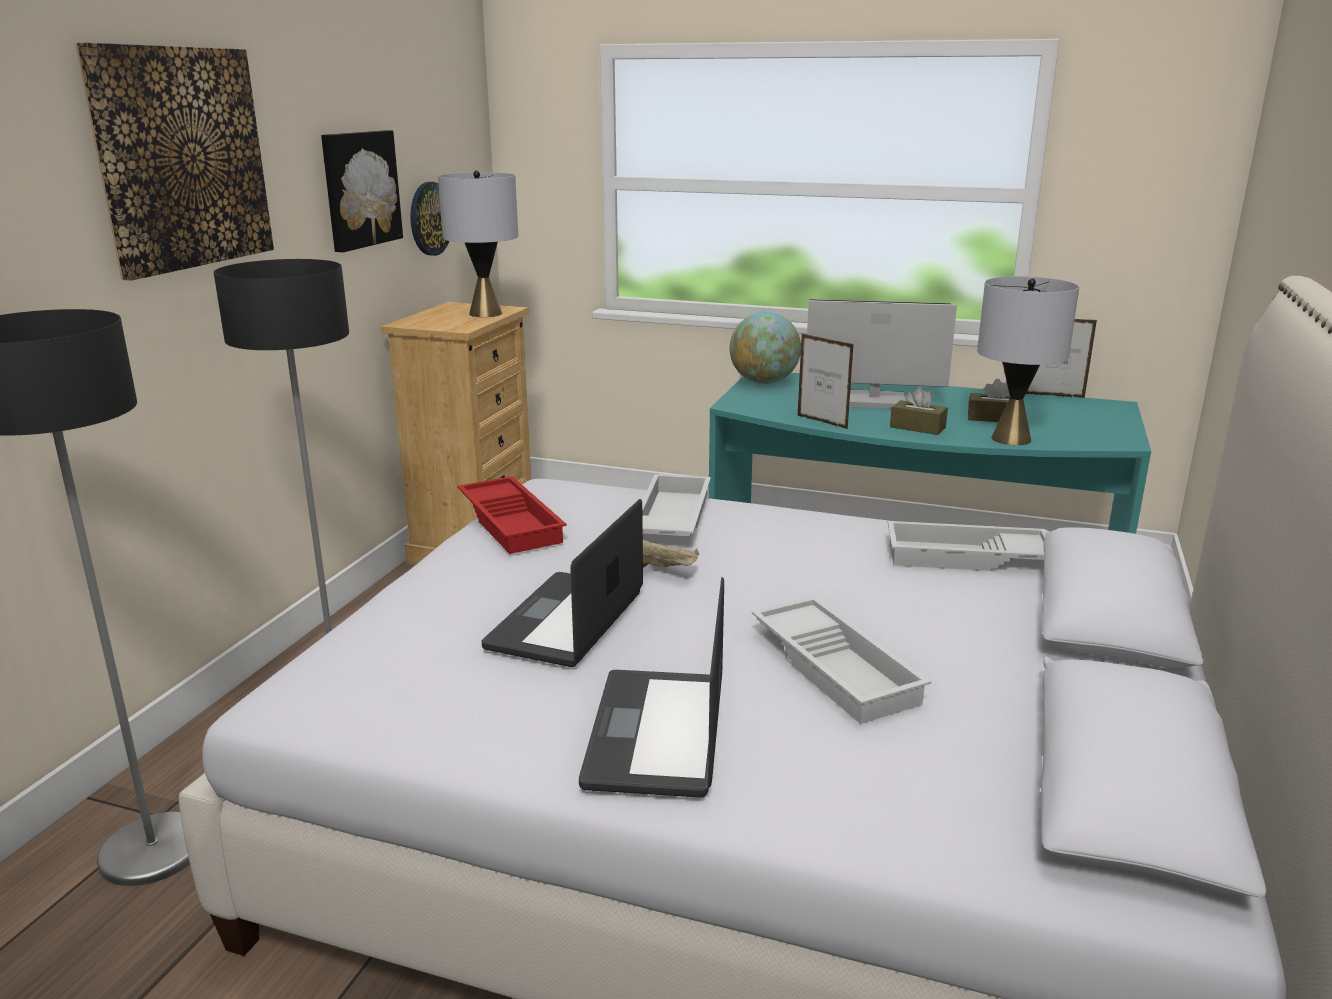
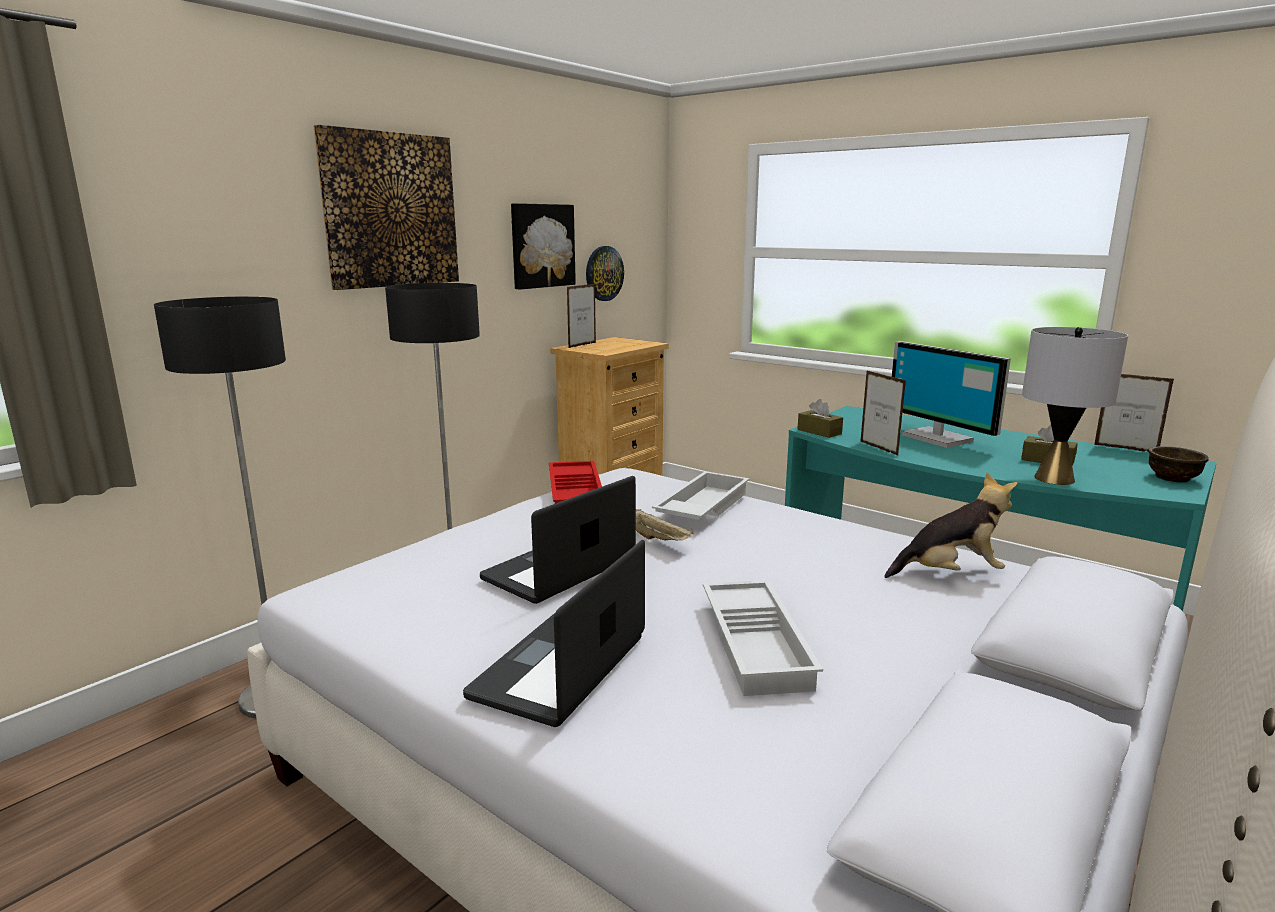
camera: 20 degrees right, 5 degrees down
(420, 318) = (582, 345): none -> picture frame
(485, 313) = (632, 345): grey table lamp -> none
(763, 382) = (850, 415): globe -> none
(874, 402) = (939, 438): monitor -> monitor turned 150 degrees counterclockwise
(917, 427) = (966, 461): brown tissue box -> brown tissue box (819, 432)
(966, 558) = (950, 573): white tray -> plush toy
(1111, 425) = (1172, 478): none -> brown bowl

